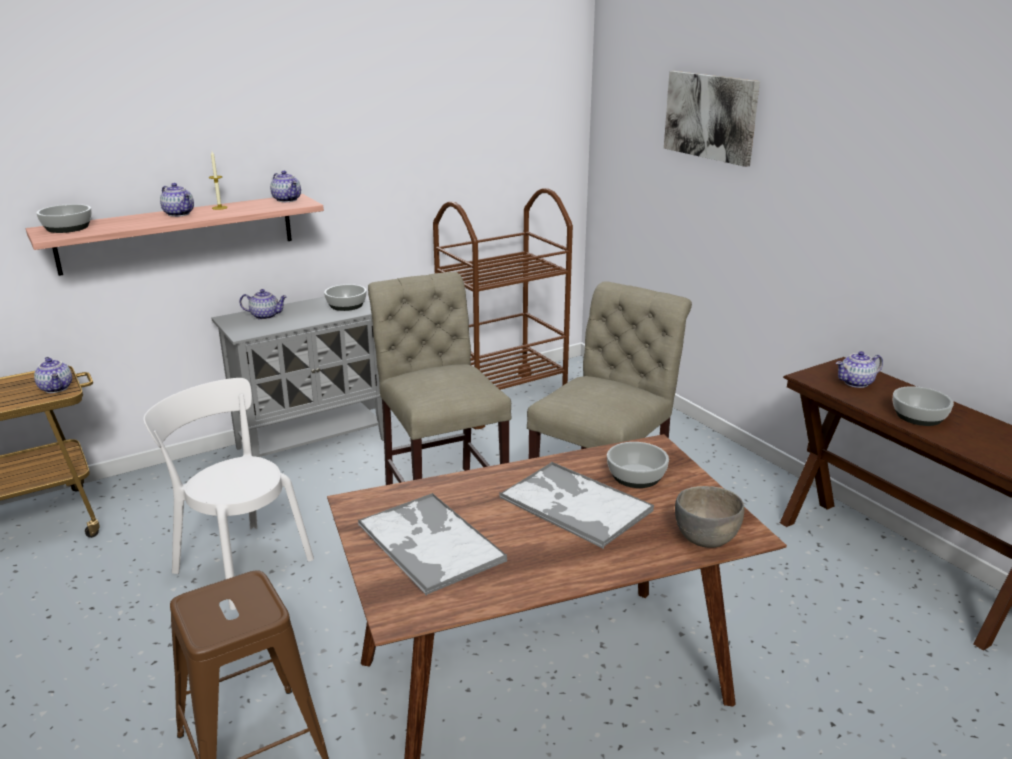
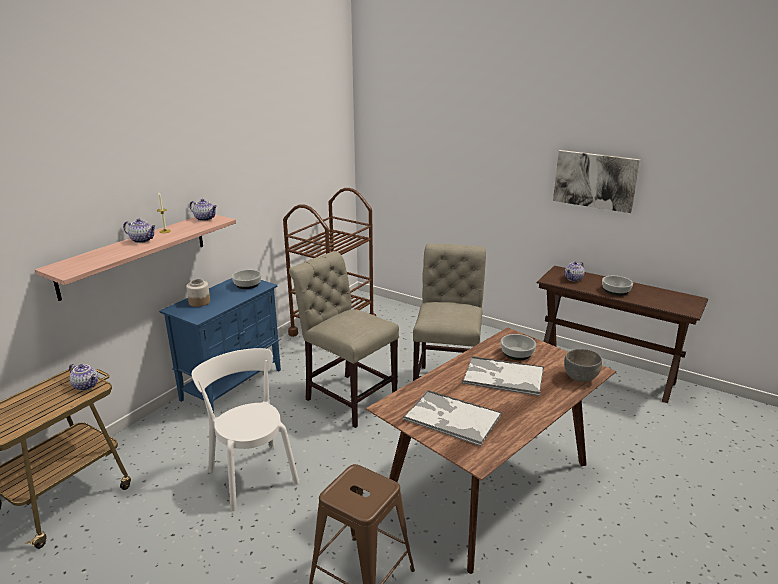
camera: 25 degrees left, 0 degrees up
(68, 227) = (71, 264): bowl -> none
(240, 562) = (252, 474): white chair -> white chair turned 45 degrees clockwise
(265, 316) = (199, 302): teapot -> jar
(313, 443) = (232, 384): grey cabinet -> blue cabinet
(710, 116) = (450, 136): picture -> picture (595, 180)

